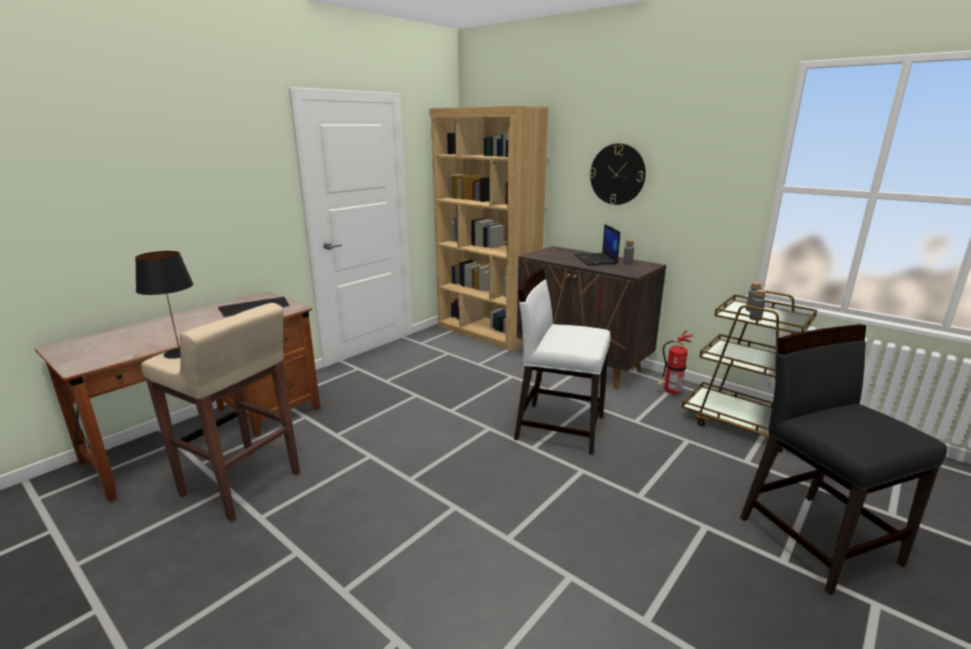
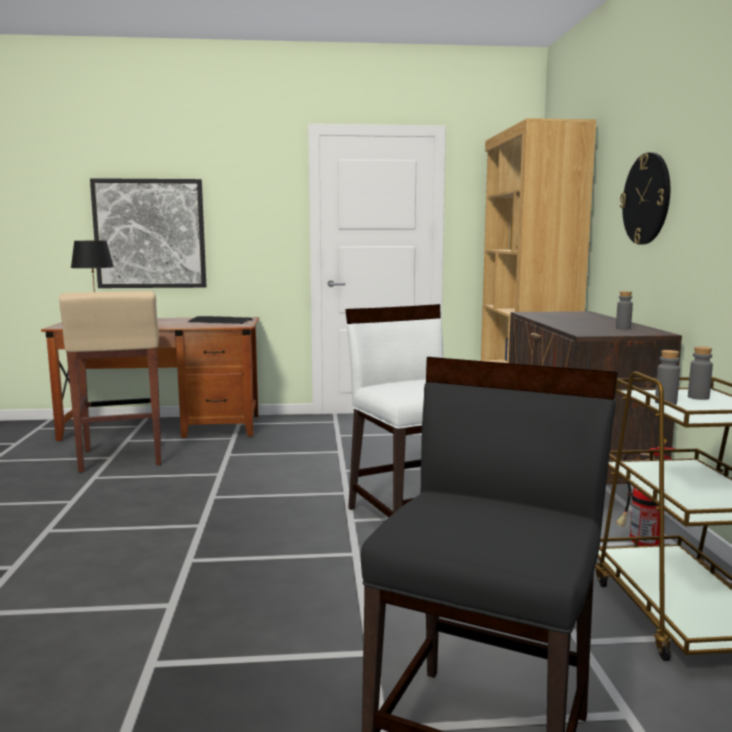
camera: 45 degrees right, 10 degrees down
(129, 221) = (150, 234): none -> picture
(596, 259) = (593, 322): laptop -> none

